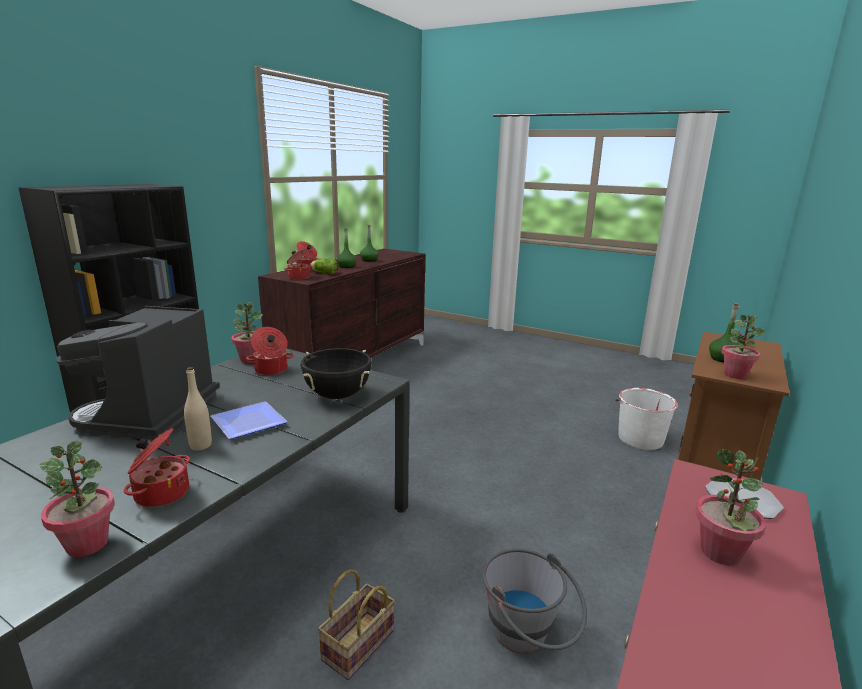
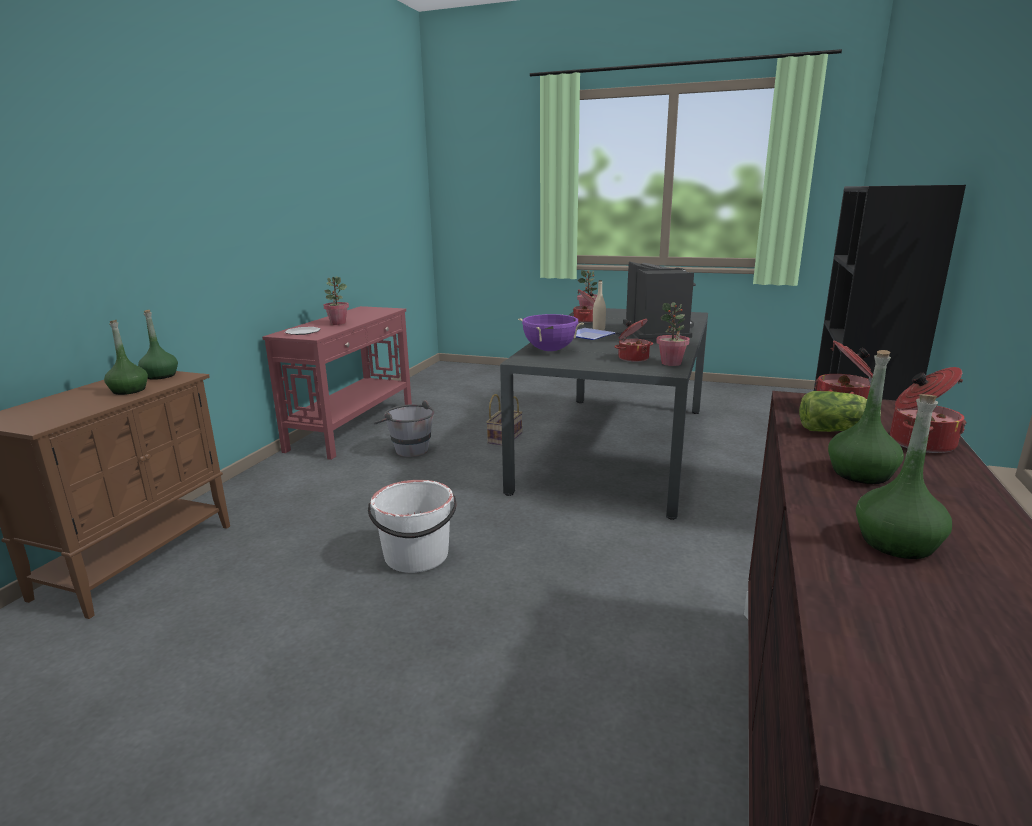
camera: 170 degrees right, 0 degrees up
(337, 395) = (550, 350): black cooking pot -> purple cooking pot
(640, 439) = (148, 625): white bucket -> white bucket (416, 556)
(735, 375) = (160, 376): potted plant -> green bottle

